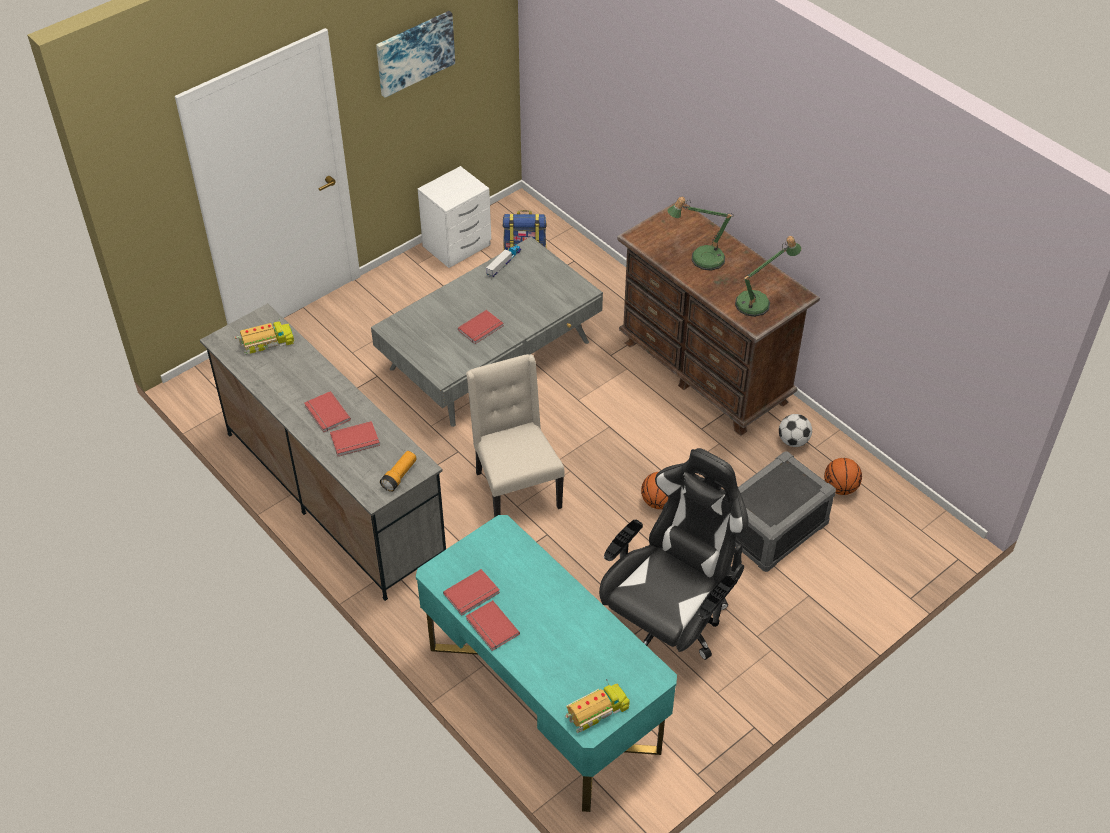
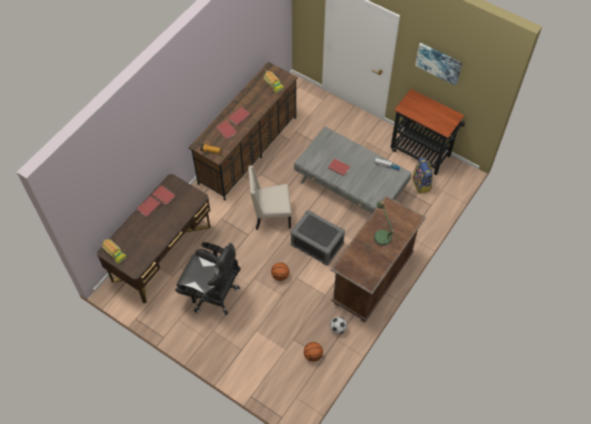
camera: 75 degrees right, 10 degrees up
(332, 495) = (248, 149): grey dresser -> brown dresser
(458, 245) = (421, 153): white nightstand -> black cart
(515, 489) = (271, 216): beige chair -> beige chair turned 150 degrees counterclockwise
(543, 698) = (162, 253): turquoise desk -> brown desk
(758, 302) = (357, 265): table lamp -> none
(773, 529) = (277, 328): grey storage box -> grey storage box (316, 244)

